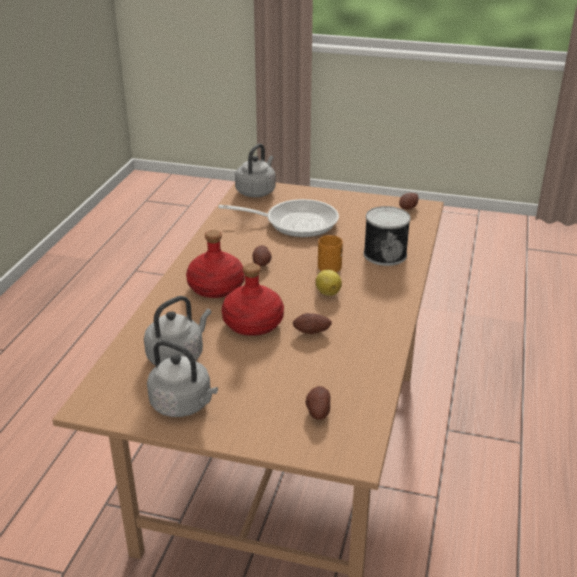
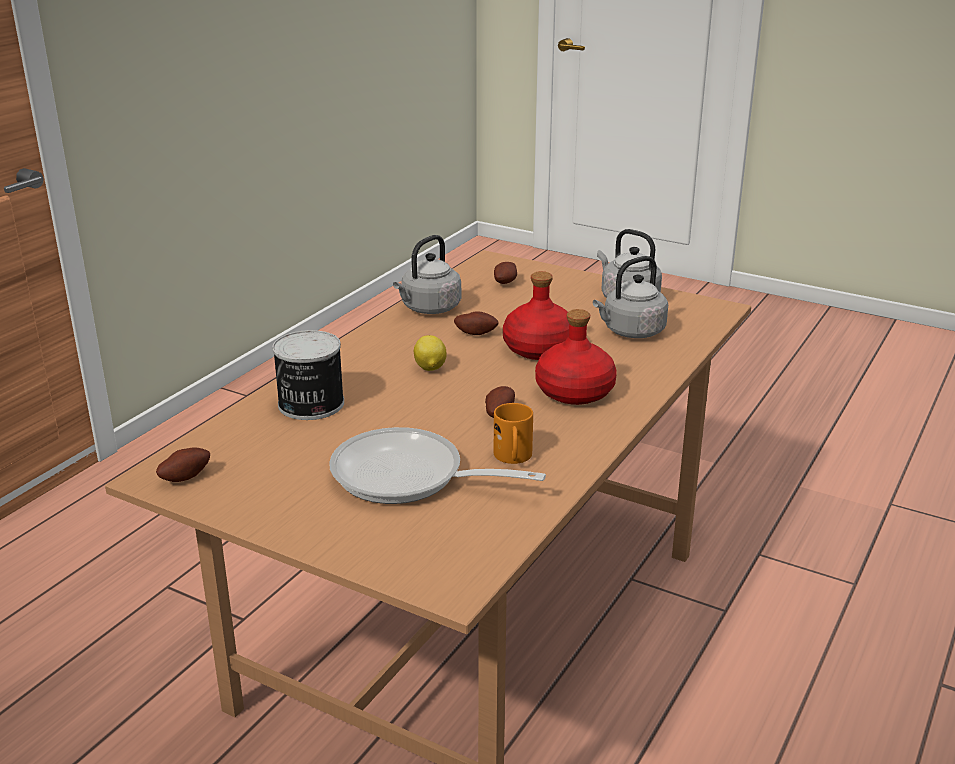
camera: 165 degrees left, 5 degrees down
(256, 191) = (442, 567): grey kettle -> grey kettle (429, 309)
(327, 264) = (404, 402): orange mug -> orange mug (513, 458)

